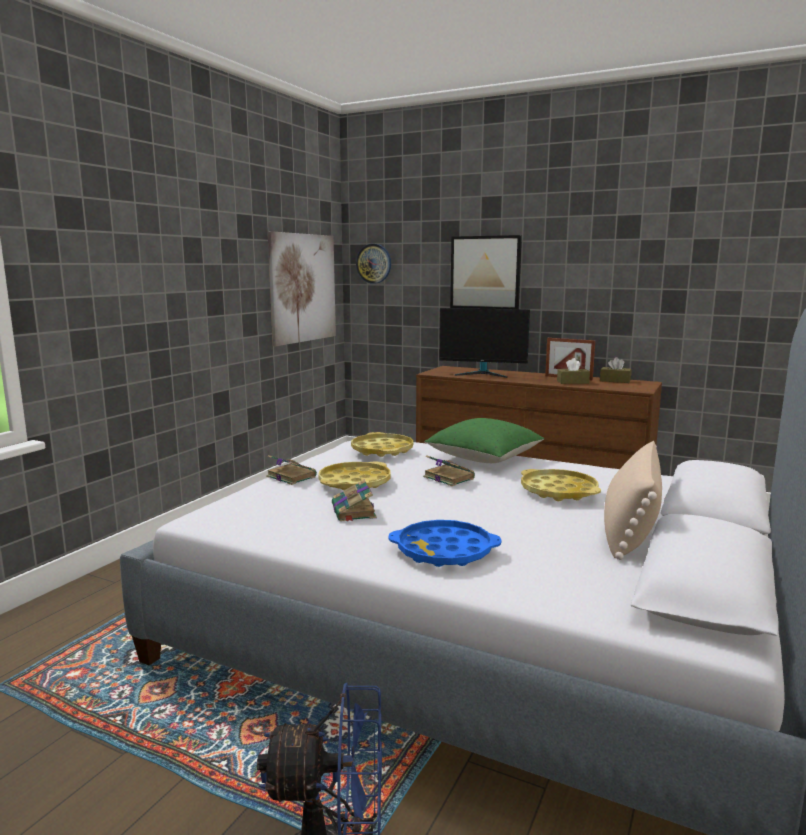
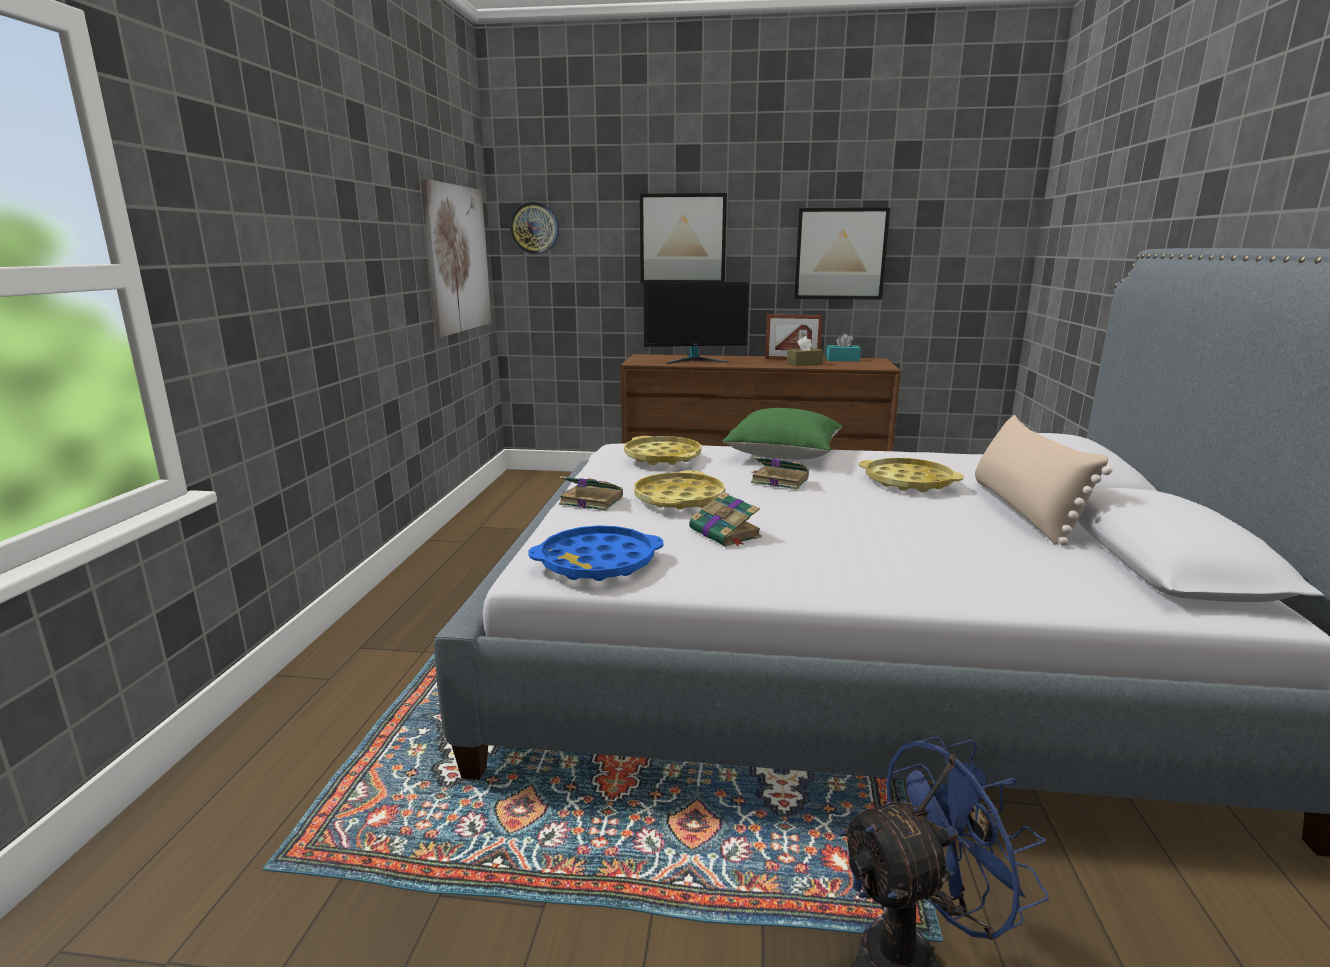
camera: 20 degrees left, 5 degrees up
(444, 551) = (888, 564): blue tray -> blue tray (597, 562)
(615, 381) = (842, 360): brown tissue box -> turquoise tissue box
(619, 286) = (840, 254): none -> picture

